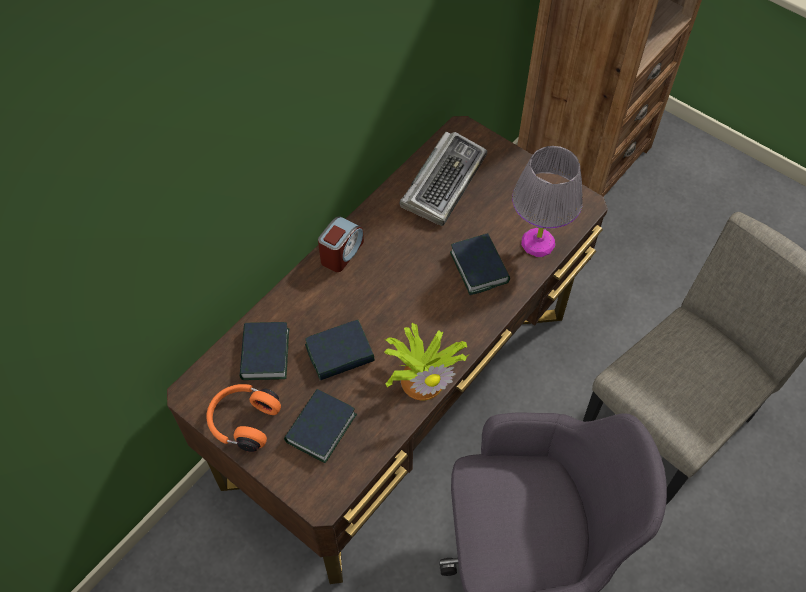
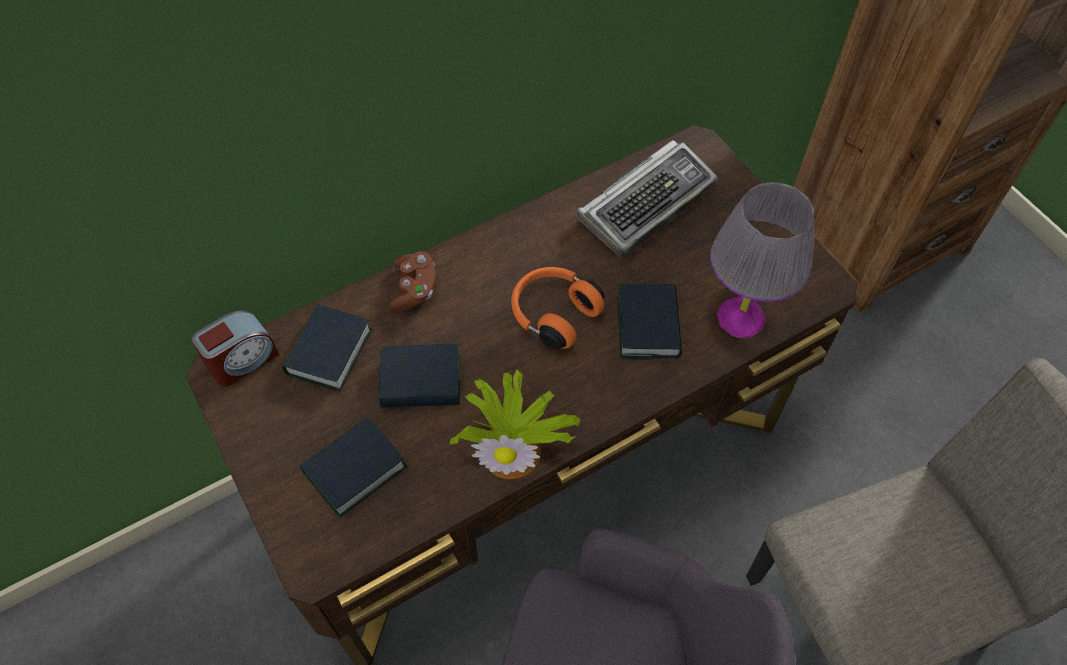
camera: 20 degrees right, 0 degrees up
(243, 421) = (264, 428): orange headphones -> orange headphones (553, 313)
(306, 291) = (414, 288): none -> brown game controller
(341, 253) = (479, 254): alarm clock -> alarm clock (242, 360)

